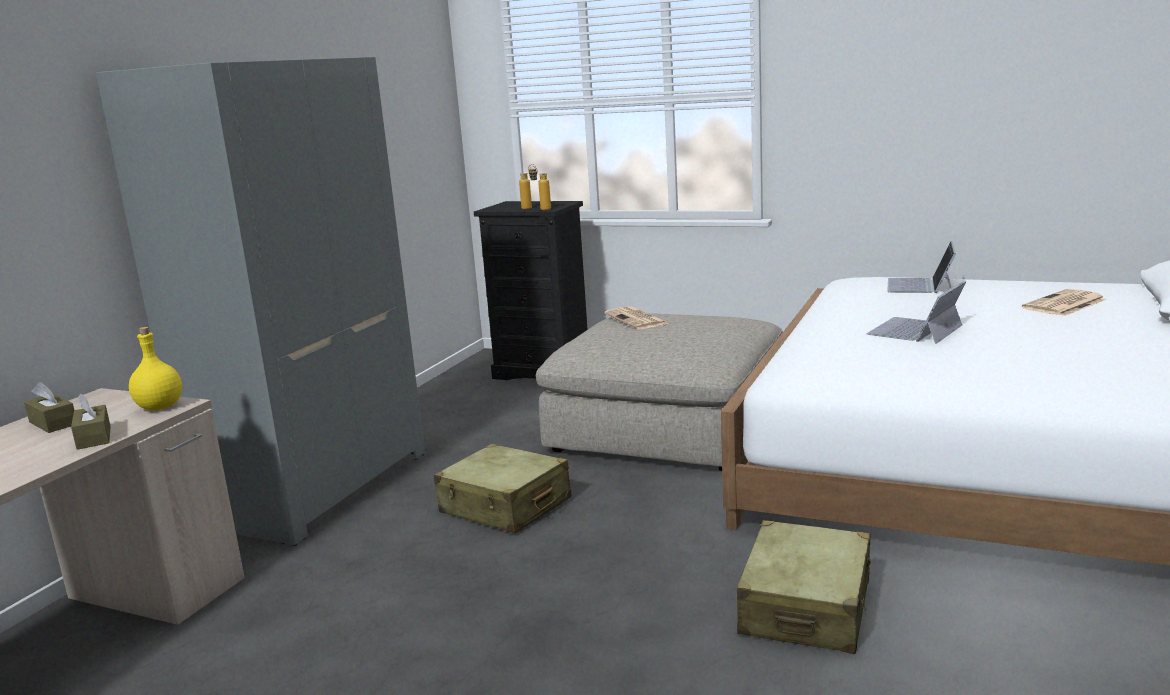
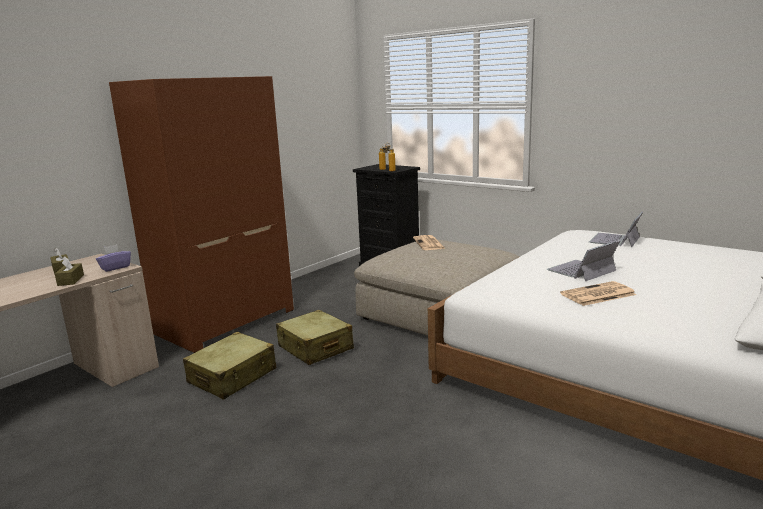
camera: 15 degrees right, 0 degrees up
(160, 407) = (115, 267): yellow bottle -> purple tissue box
(316, 487) = (226, 321): grey wardrobe -> brown wardrobe
(806, 607) = (446, 441): beige suitcase -> beige suitcase (232, 376)
(1064, 304) = (703, 263): newspaper -> newspaper (597, 295)

